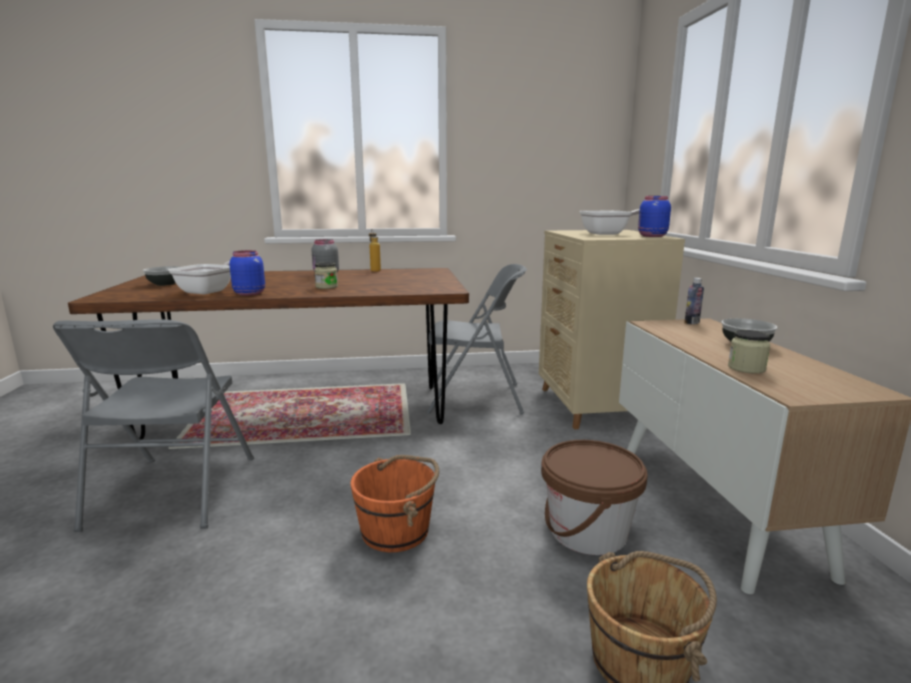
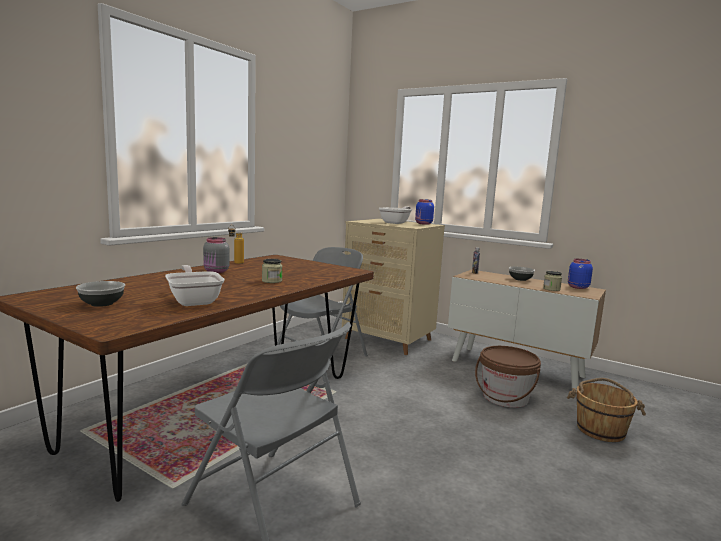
camera: 50 degrees left, 5 degrees down
(249, 293) = (242, 296): blue jar -> blue jar (577, 287)
(397, 530) = (449, 440): orange bucket -> none

